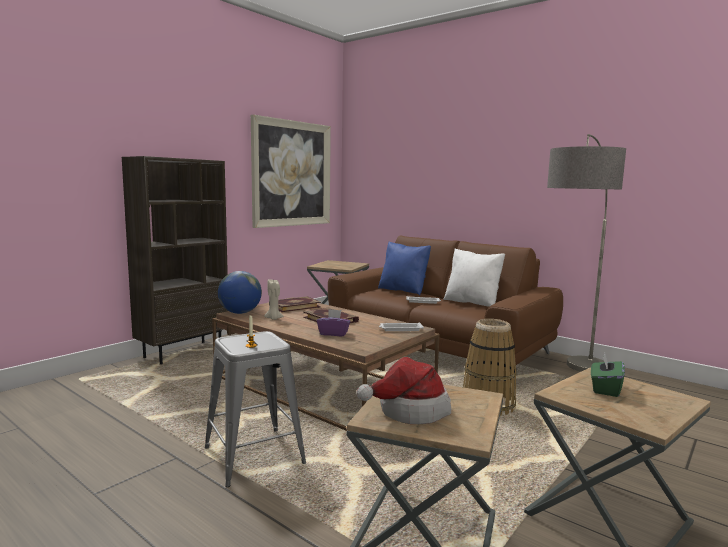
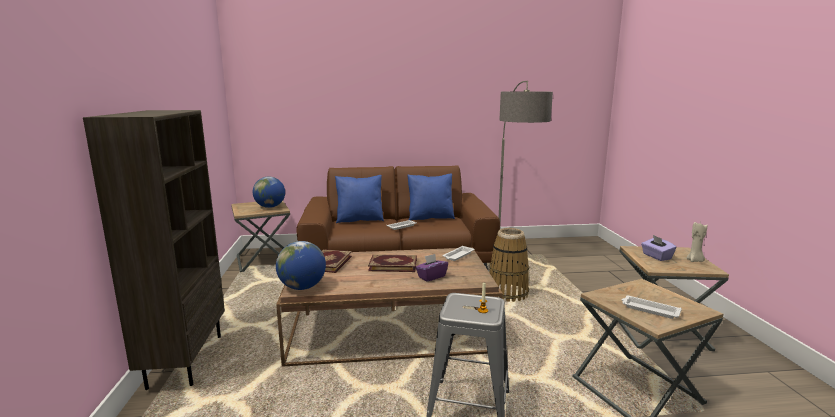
camera: 45 degrees left, 5 degrees up
(273, 318) = (349, 281): beige candle -> beige candle (694, 261)
(292, 174) = (203, 112): picture -> none
(345, 266) = (270, 207): none -> globe
(408, 410) = (649, 310): hat -> white tray
(472, 302) = (430, 217): white pillow -> blue pillow
(605, 389) = (656, 256): green tissue box -> purple tissue box

